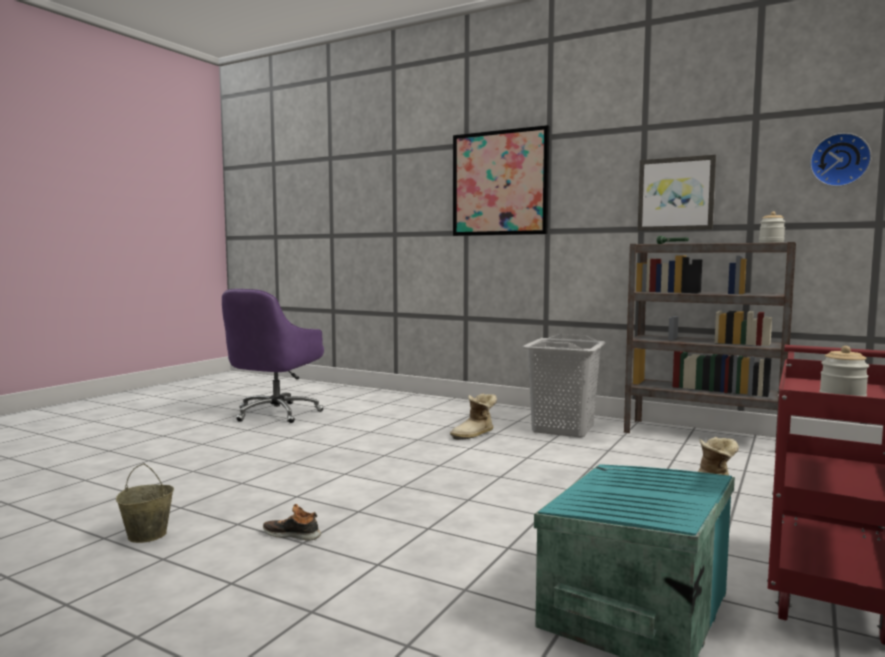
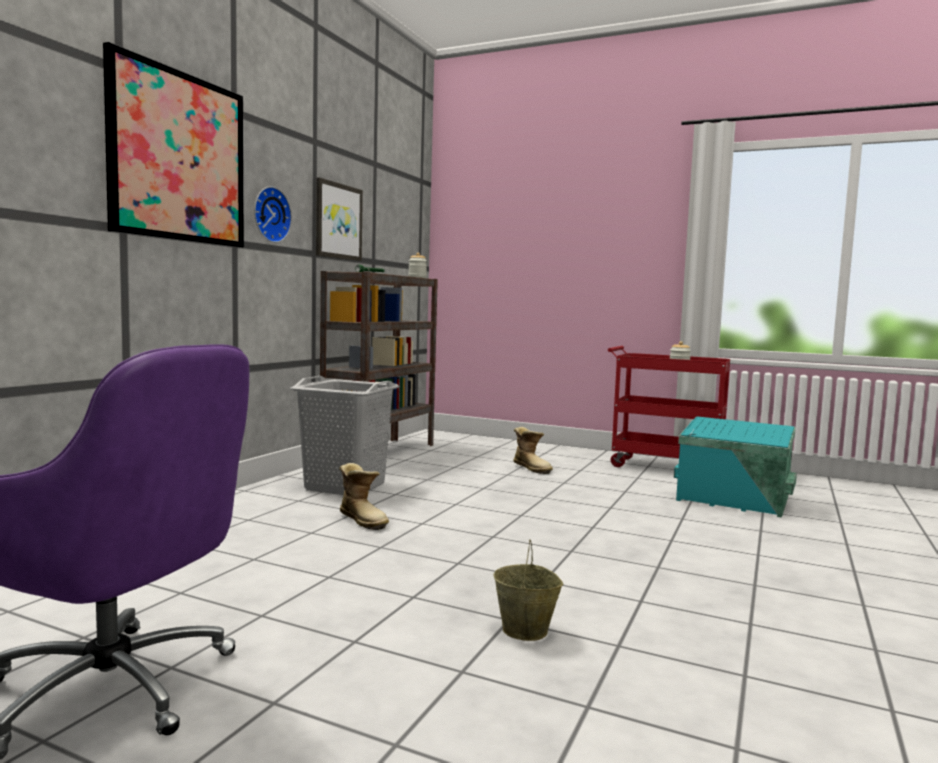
camera: 95 degrees left, 0 degrees up
(146, 535) = (845, 677): beige bucket -> beige bucket (526, 630)
(292, 534) = (743, 591): shoe -> none
(839, 160) = (409, 216): wall clock -> wall clock (269, 214)

